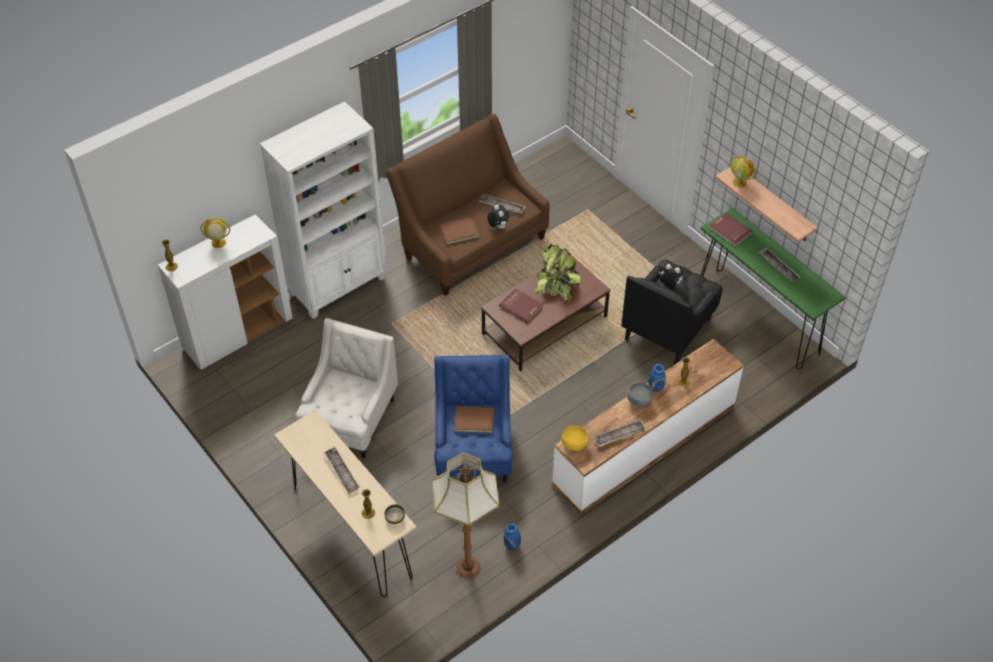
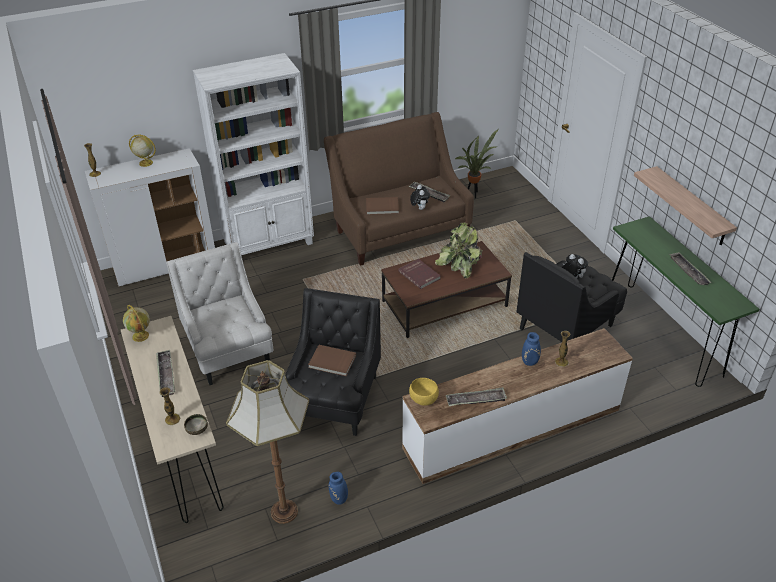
camera: 15 degrees right, 10 degrees down
(350, 421) = (229, 351): white armchair -> white armchair turned 60 degrees counterclockwise
(473, 452) = (334, 401): blue armchair -> black armchair
(535, 182) = (473, 194): none -> potted plant
(639, 401) = (507, 371): grey bowl -> none
(729, 231) = (642, 234): red book -> none
(740, 182) = (659, 180): globe -> globe (141, 336)

